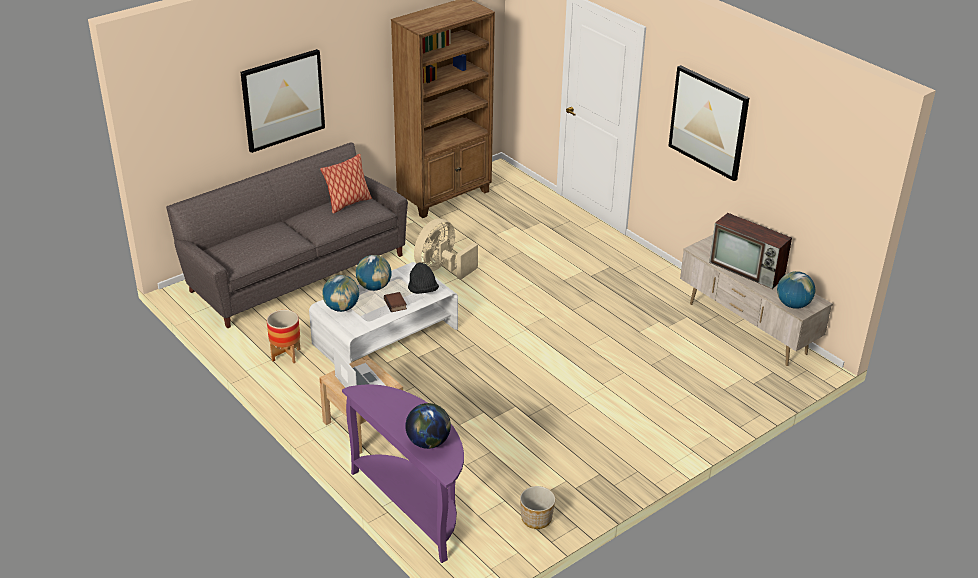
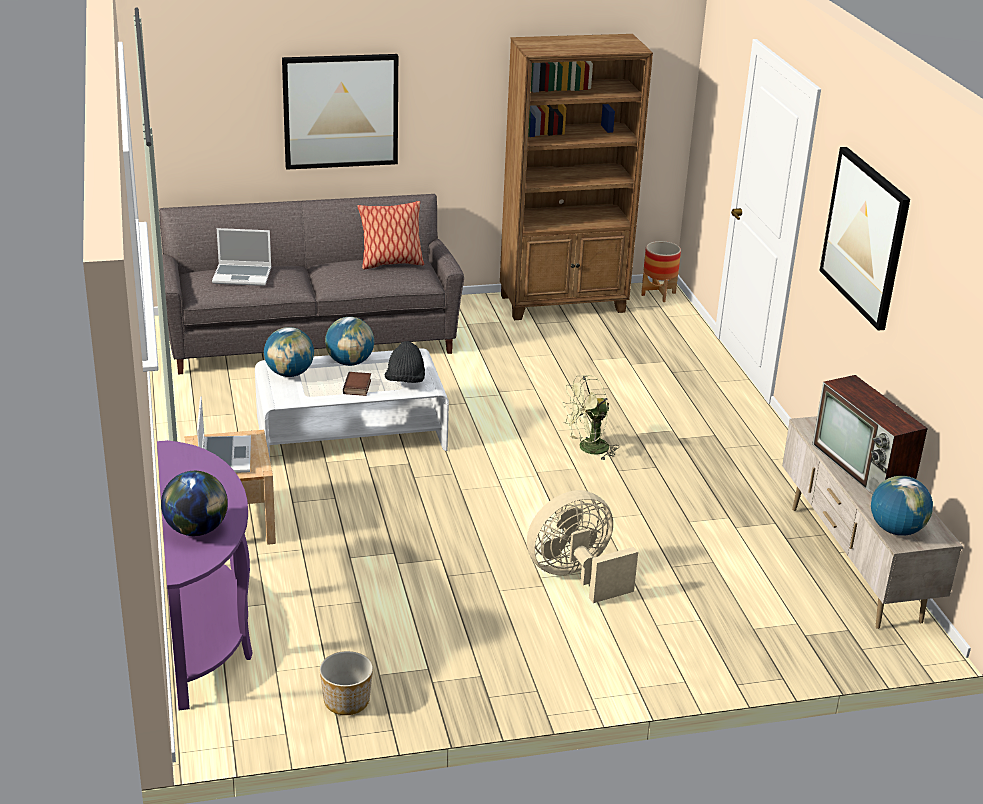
camera: 25 degrees right, 5 degrees down
(254, 242) = (243, 276): none -> laptop
(286, 355) = (216, 420): planter -> planter (658, 294)
(441, 269) = (487, 380): beige fan -> beige fan (576, 576)
(543, 300) = (588, 449): none -> green fan

